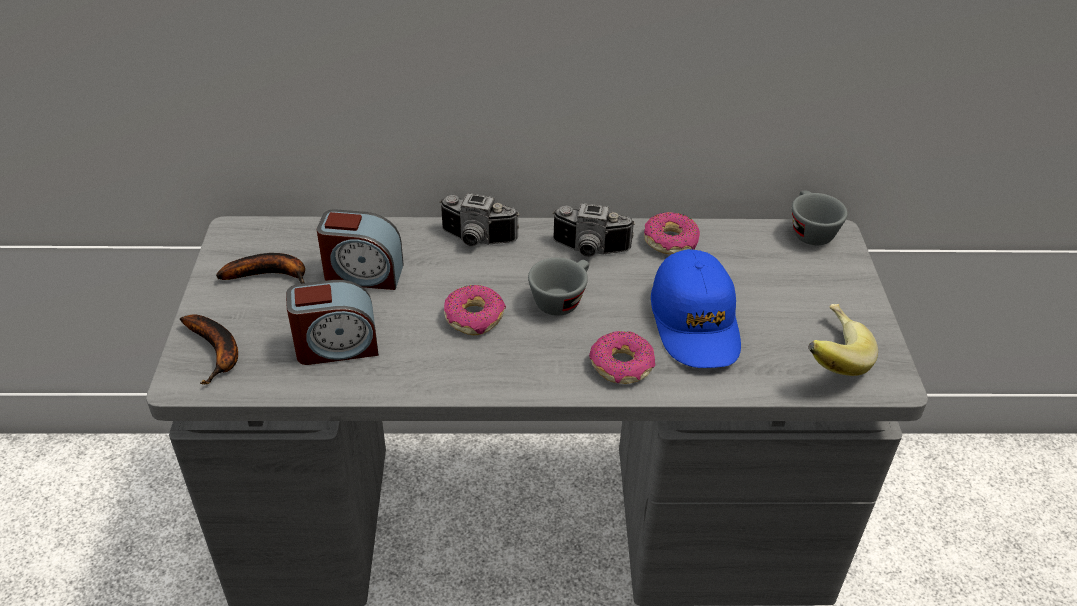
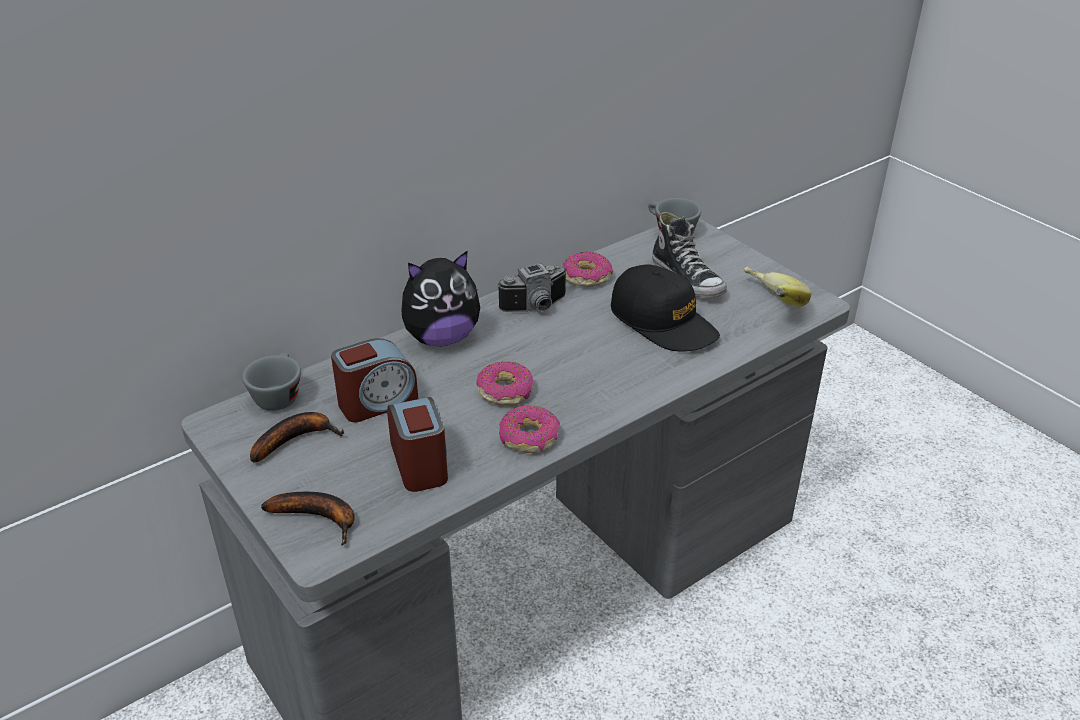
camera: 35 degrees left, 5 degrees down
(336, 346) = (420, 463): alarm clock -> alarm clock turned 60 degrees counterclockwise
(476, 241) = (441, 338): camera -> plush toy
(561, 299) = (555, 349): grey cup -> grey cup (278, 395)
(621, 366) = (648, 373): donut -> donut (529, 437)
(695, 322) = (663, 322): blue cap -> black cap
(771, 289) = (688, 279): none -> shoe

